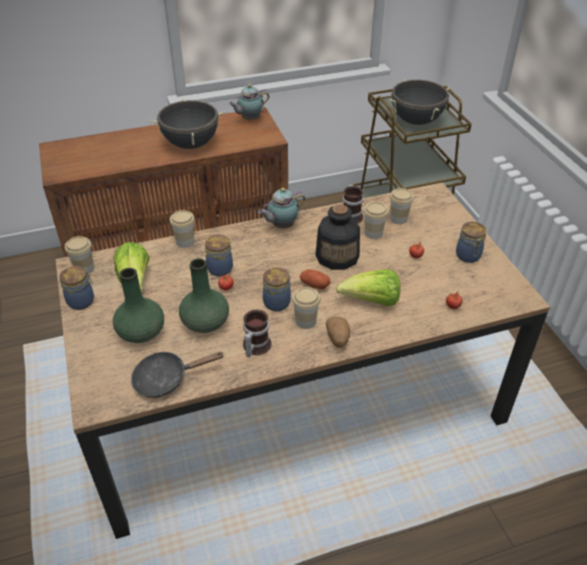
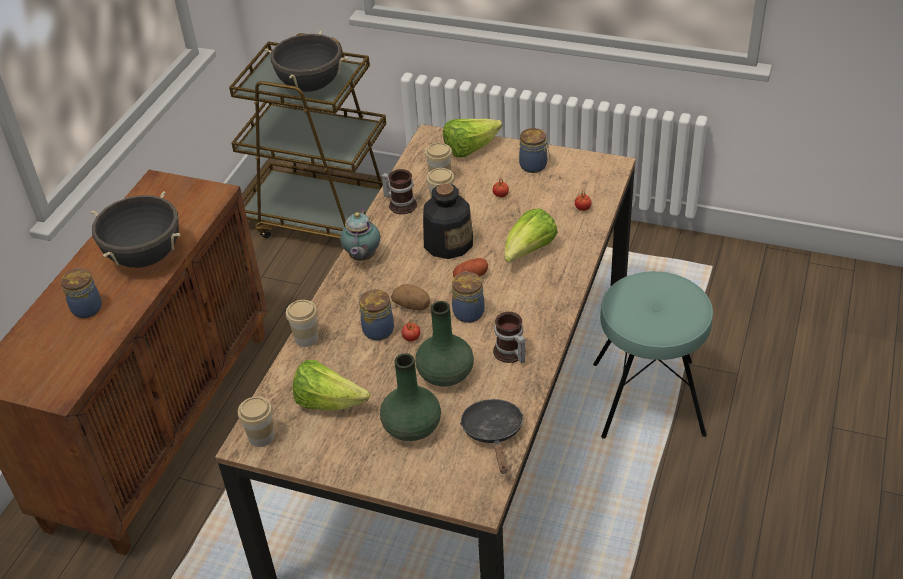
camera: 50 degrees left, 0 degrees up
(82, 300) = (314, 457): jar -> jar (87, 307)
(166, 379) = (493, 433): black frying pan -> black frying pan turned 150 degrees clockwise
(249, 119) = (157, 192): teapot -> none
(305, 321) = (511, 305): cup -> none
(338, 339) = (553, 296): potato -> potato (412, 305)
(425, 494) = (647, 399): none -> turquoise stool
(445, 216) = (470, 149): none -> lettuce

